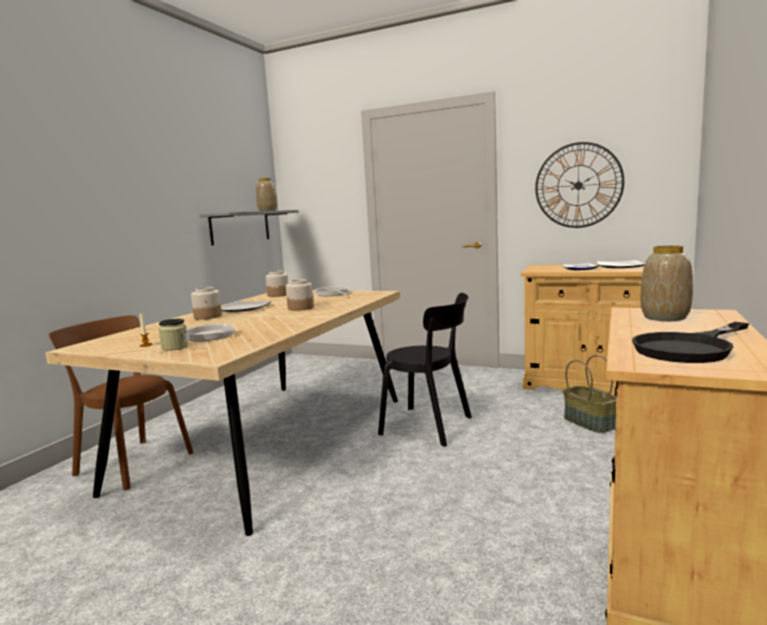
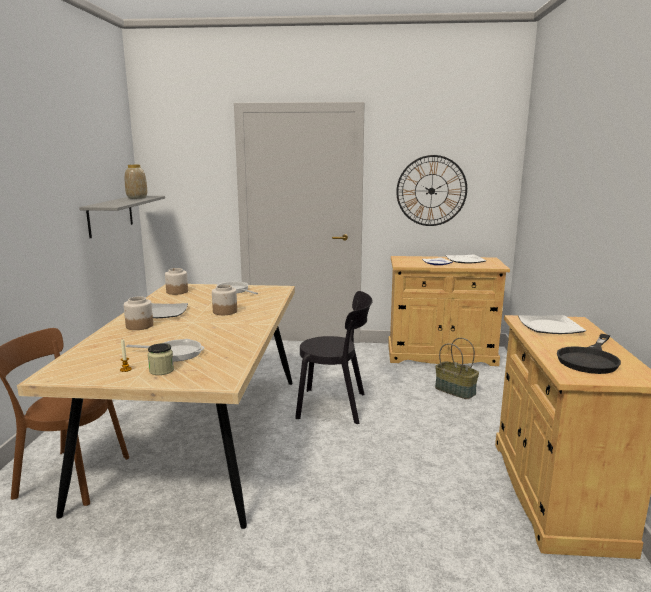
camera: 20 degrees left, 5 degrees up
(664, 317) = (549, 327): vase -> plate

